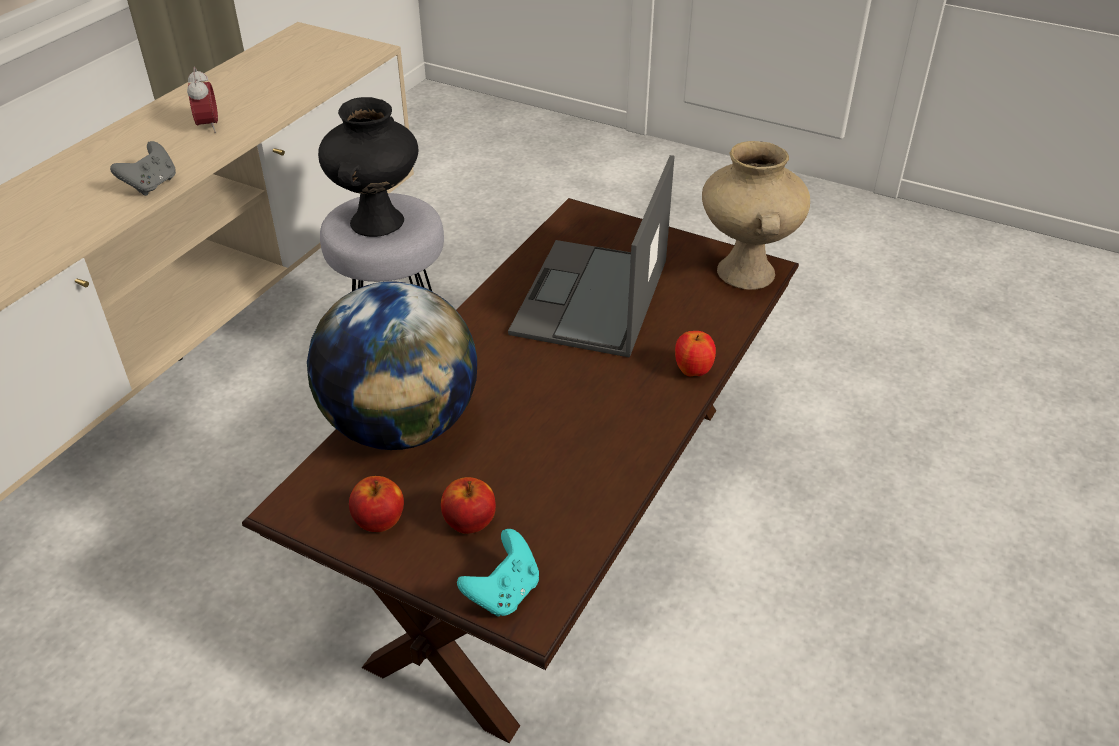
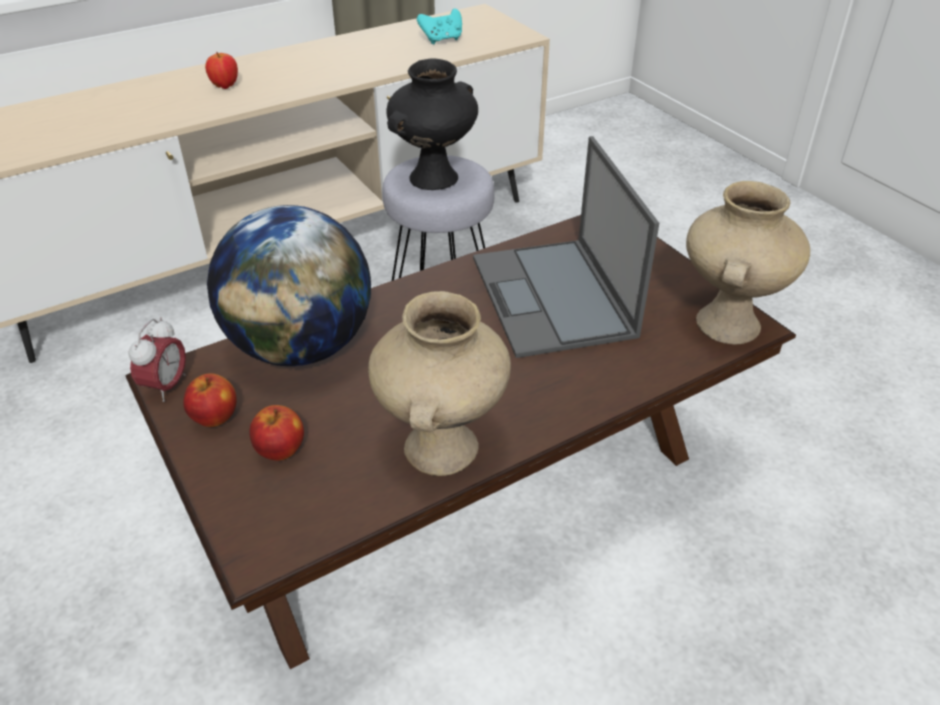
camera: 30 degrees right, 0 degrees up
(151, 185) = (265, 96): grey game controller -> none
(208, 126) = (345, 65): alarm clock -> alarm clock (166, 386)
(504, 593) = (252, 524): turquoise game controller -> turquoise game controller (442, 40)
(591, 299) = (553, 298): laptop -> laptop turned 60 degrees counterclockwise
(609, 462) = (443, 449): none -> beige vase
(693, 371) = (593, 397): apple -> apple (225, 86)

